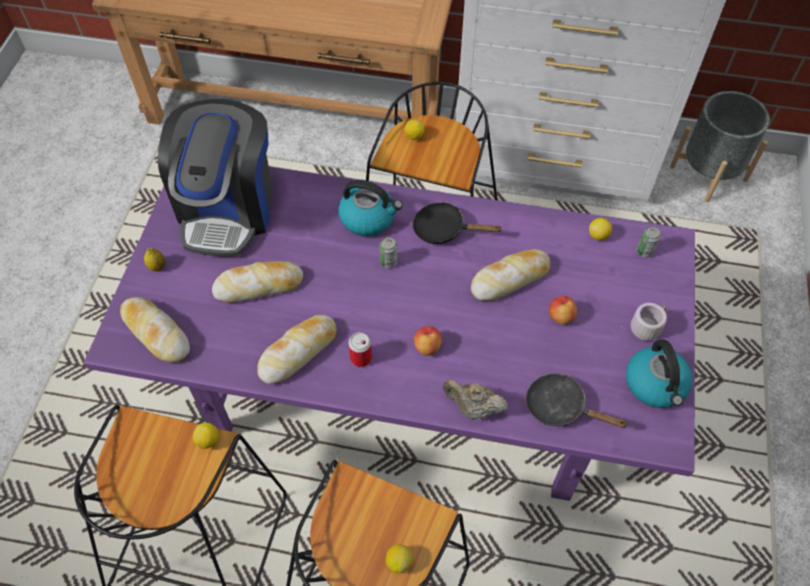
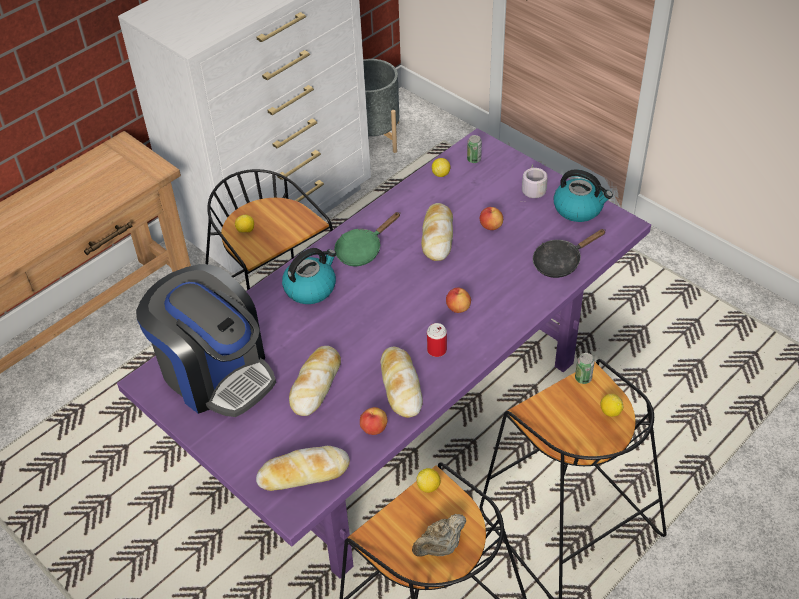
camera: 55 degrees left, 10 degrees down
(157, 266) = (233, 446): lemon -> none
(235, 358) = (374, 429): none -> apple
(388, 262) = (363, 295): can -> can (583, 378)
(444, 229) = (362, 250): black frying pan -> green frying pan
(473, 408) = (527, 307): beige teapot -> beige teapot (440, 547)

